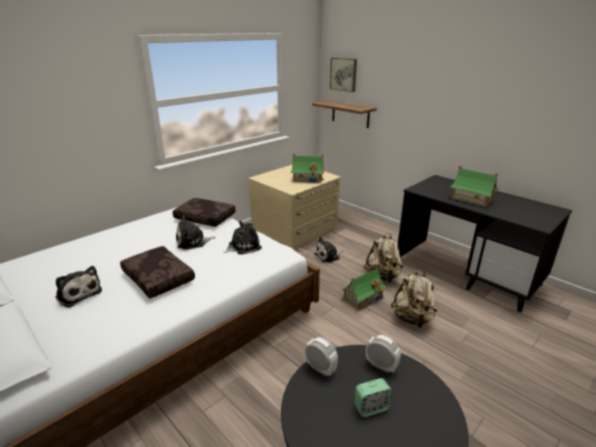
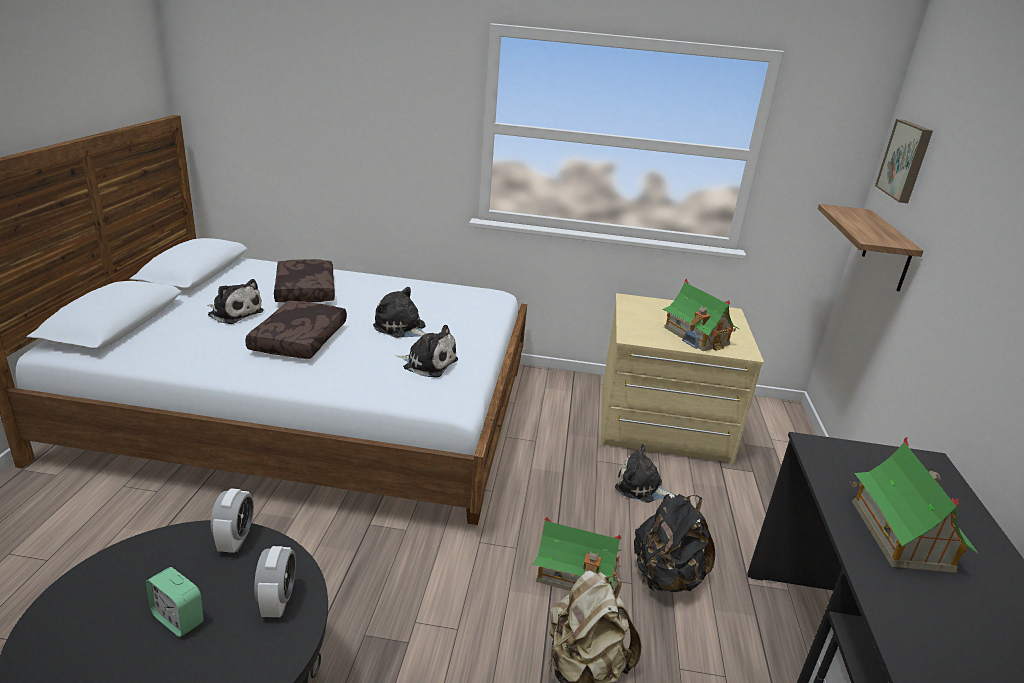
camera: 50 degrees right, 0 degrees up
(78, 293) = (234, 313): plush toy -> plush toy turned 60 degrees counterclockwise
(204, 218) = (468, 312): brown pillow -> brown pillow (304, 290)
(382, 276) = (665, 577): beige backpack -> black backpack

